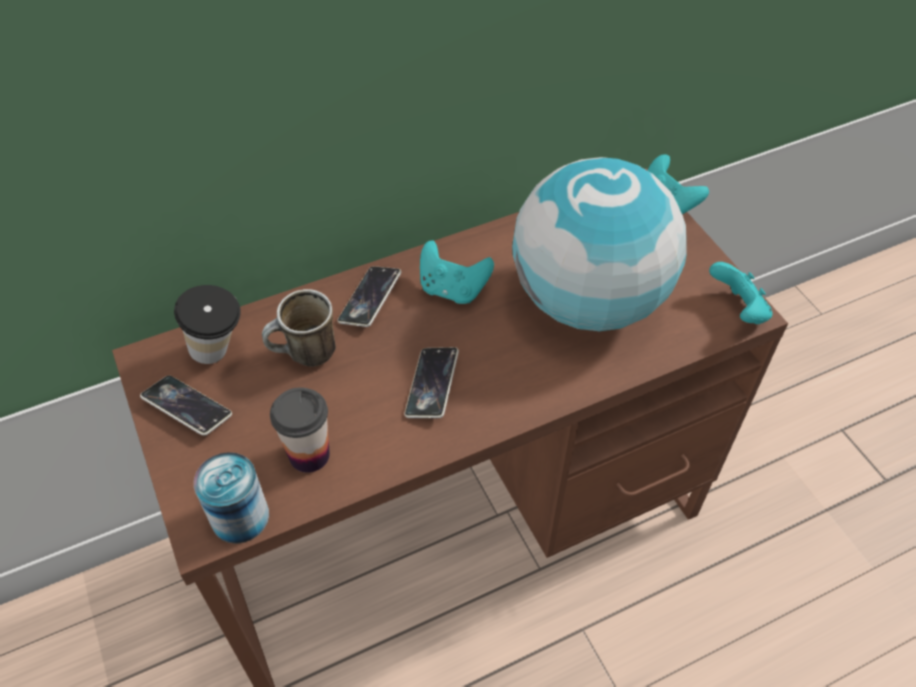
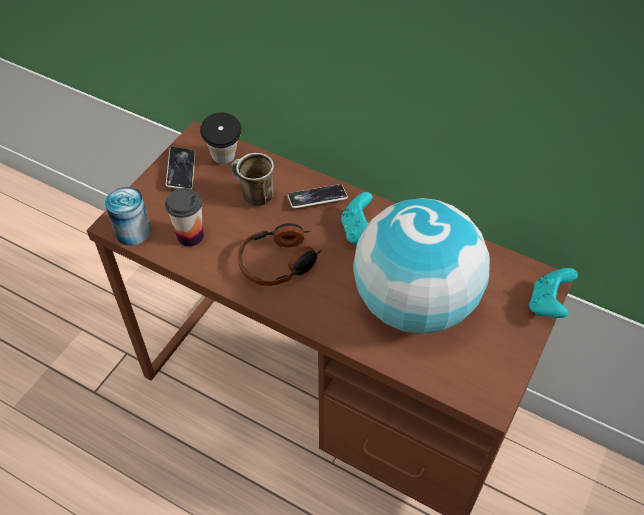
camera: 55 degrees right, 0 degrees up
(432, 385) = (279, 262): phone -> headphones
(737, 310) = (486, 394): turquoise game controller -> none

